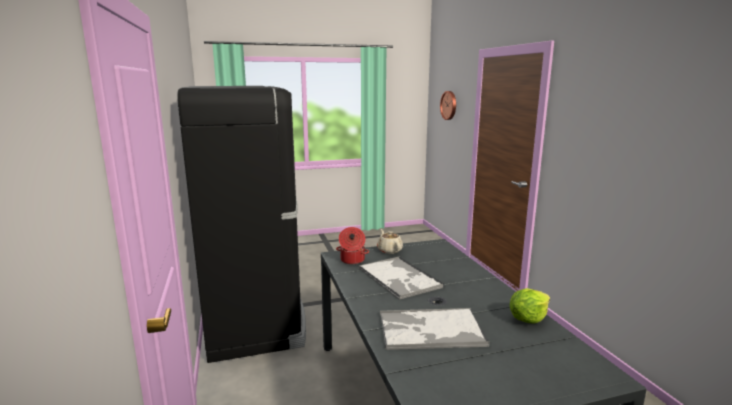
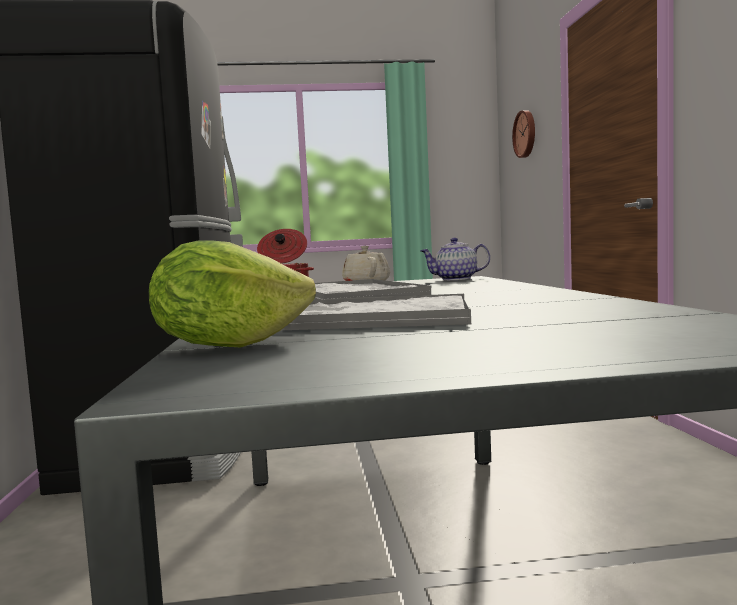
camera: 10 degrees right, 10 degrees down
(435, 247) = (455, 279): none -> teapot
(528, 319) = (601, 305): lettuce -> lettuce (229, 345)

